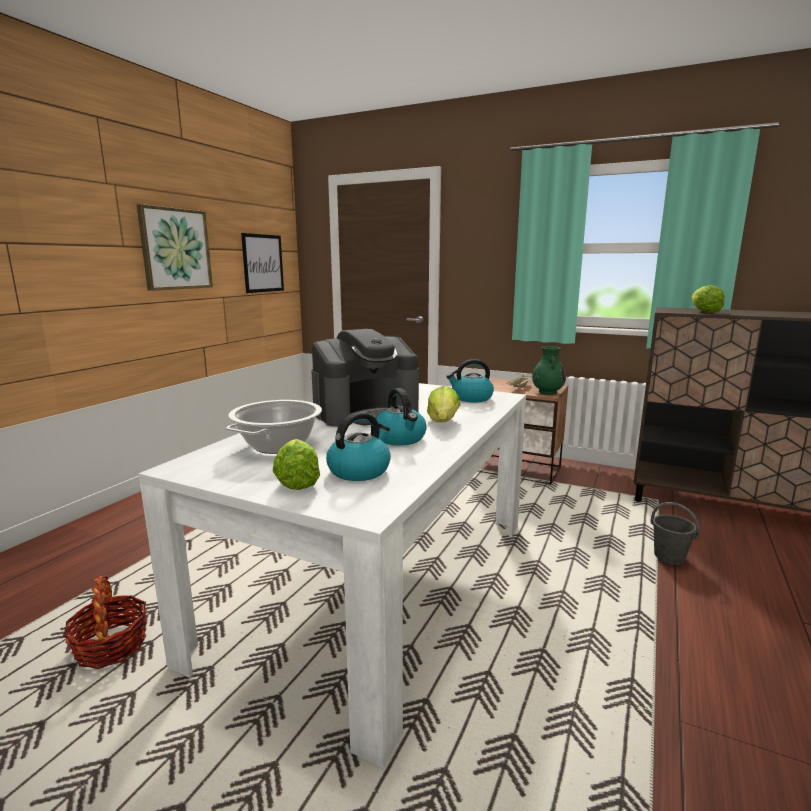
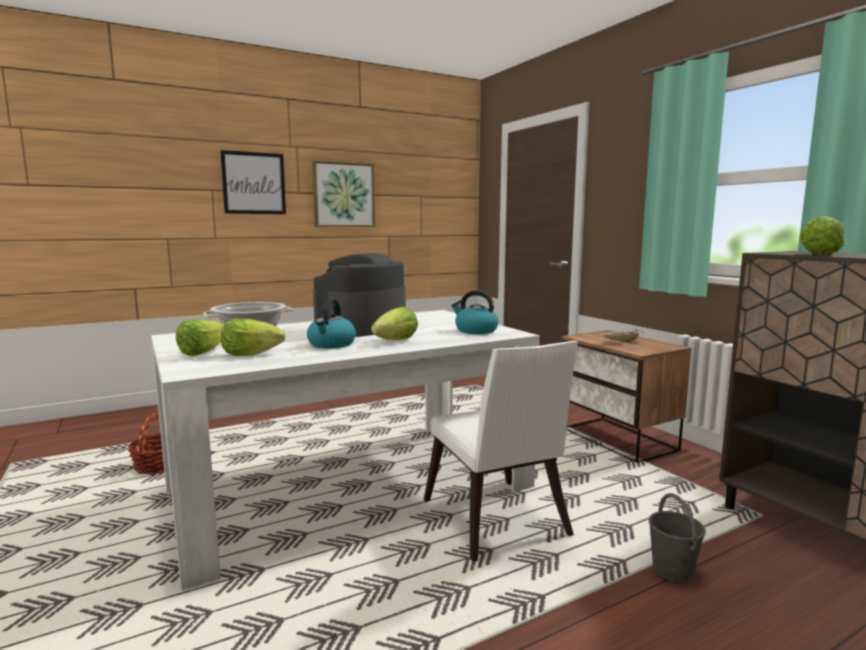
camera: 35 degrees right, 5 degrees down
(263, 263) = (434, 208): picture -> picture (254, 183)
(359, 470) = (250, 354): kettle -> lettuce
(366, 412) = (362, 327): coffee machine -> coffee machine turned 120 degrees clockwise
(535, 568) = (496, 524): none -> white chair
(547, 392) = (643, 350): green vase -> none

